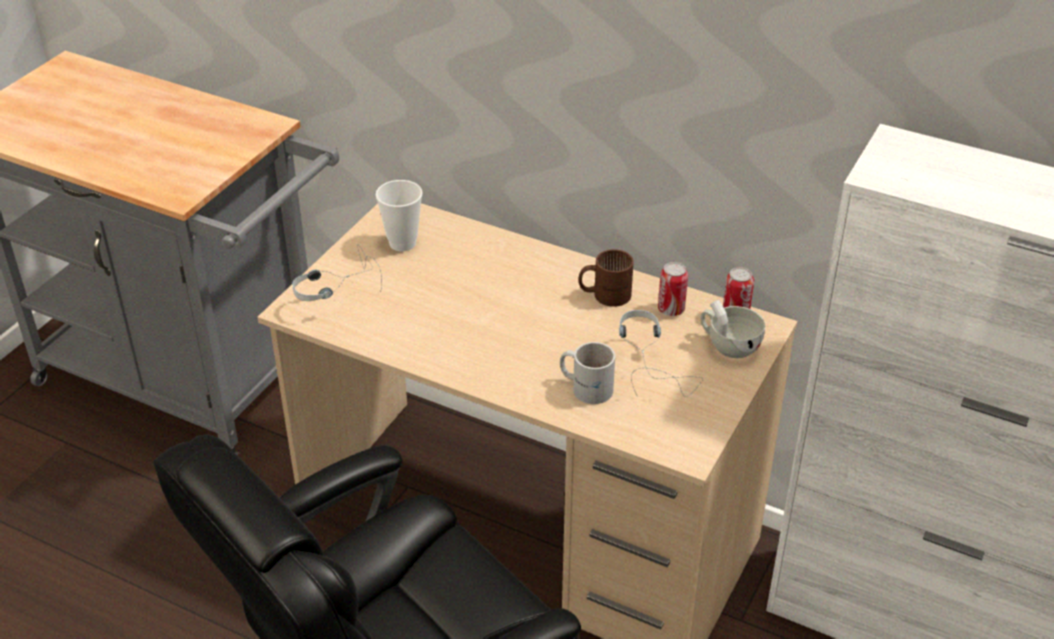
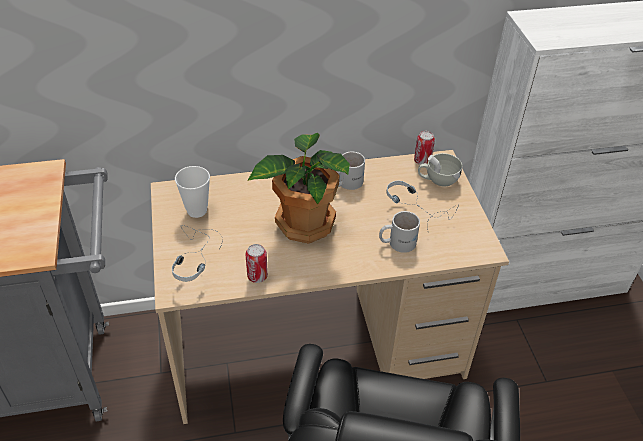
camera: 40 degrees left, 5 degrees up
(501, 312) = (303, 223): none -> potted plant
(605, 293) = (346, 183): brown mug -> white mug
(671, 309) = (389, 174): can -> can (257, 276)

